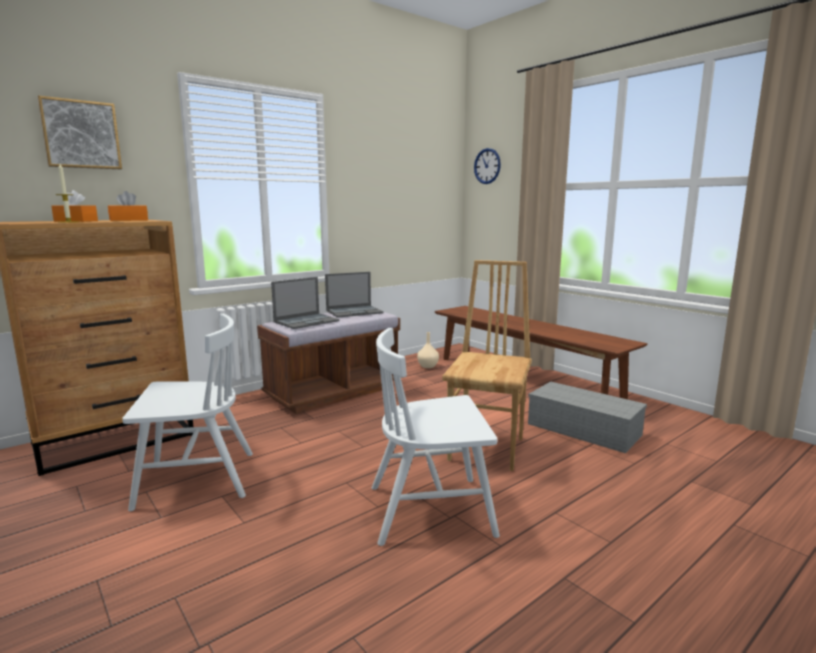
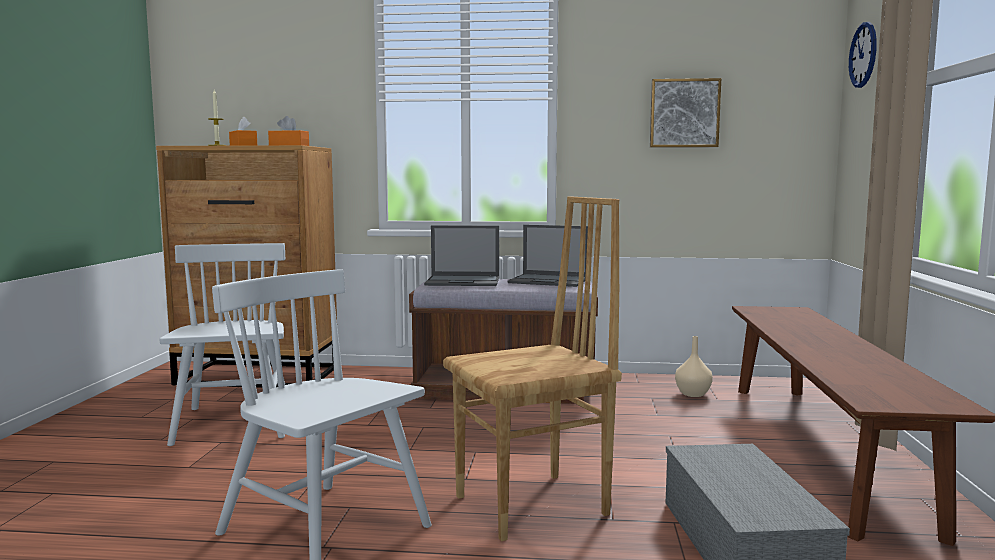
camera: 45 degrees right, 5 degrees down
(81, 135) = (278, 63): picture -> picture (684, 113)
(195, 479) = (234, 423): white chair -> white chair turned 135 degrees counterclockwise

